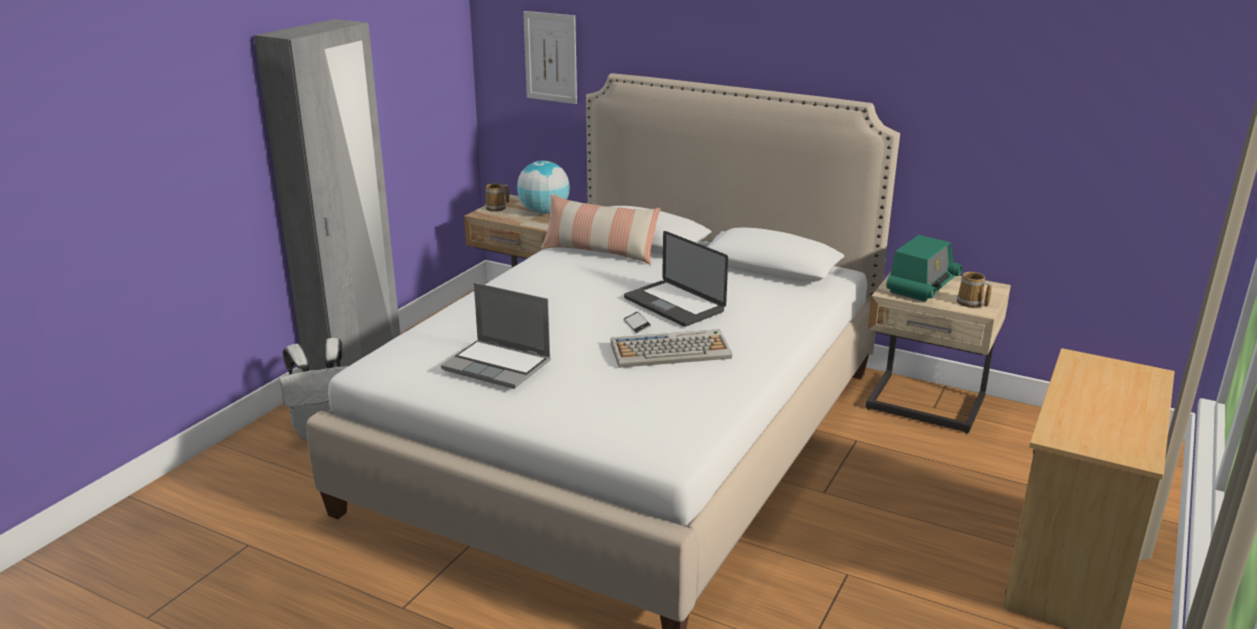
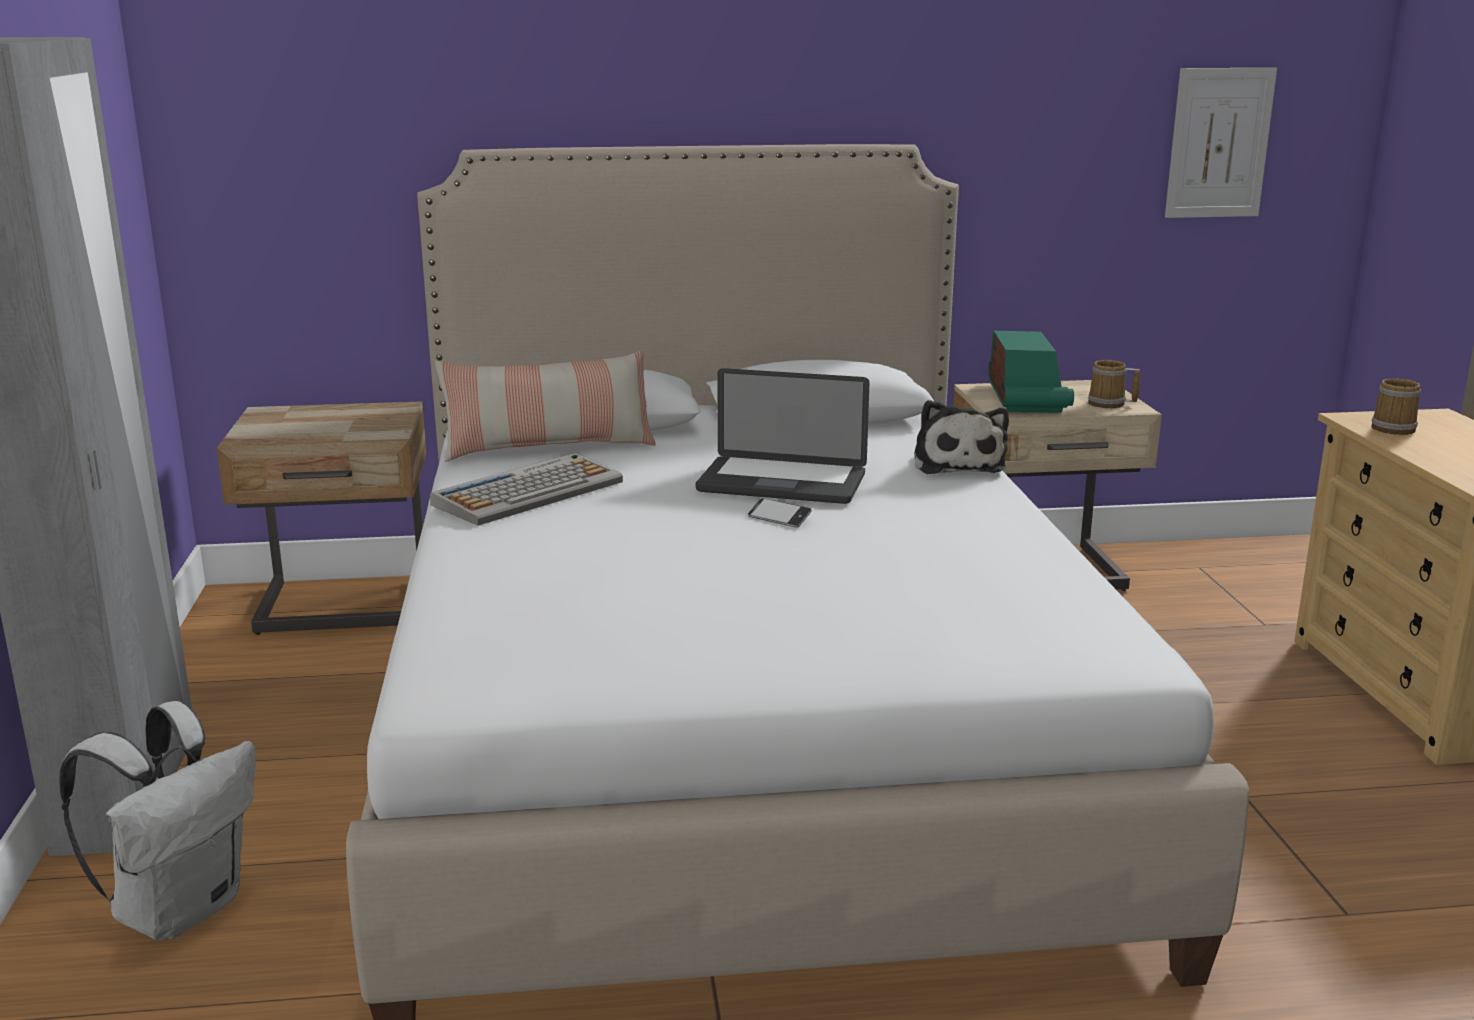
camera: 35 degrees left, 5 degrees down
(497, 208) = (262, 426): mug -> mug (1393, 428)
(499, 366) = (680, 622): laptop -> none
(544, 212) = (357, 418): globe -> none
(550, 57) = (321, 139): picture -> picture (1219, 143)
(671, 351) = (884, 536): keyboard -> keyboard (529, 492)
(791, 319) = (957, 463): none -> plush toy

